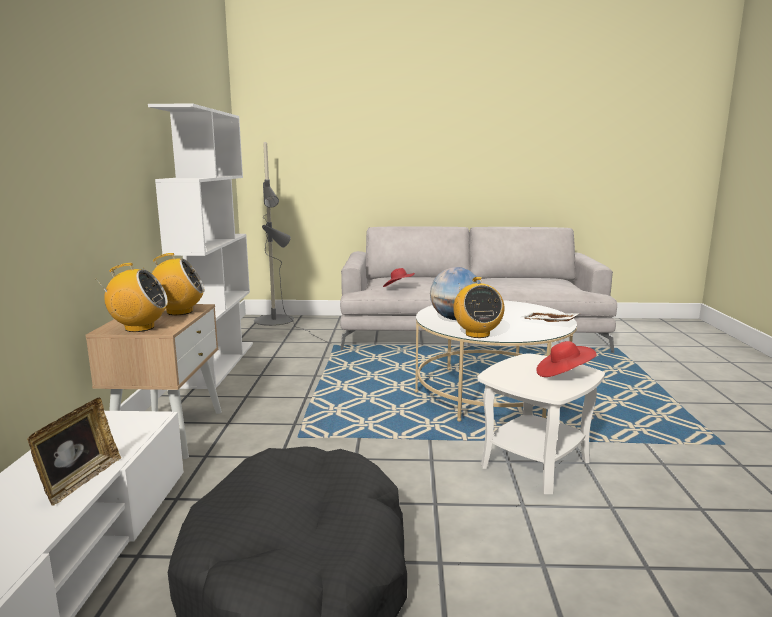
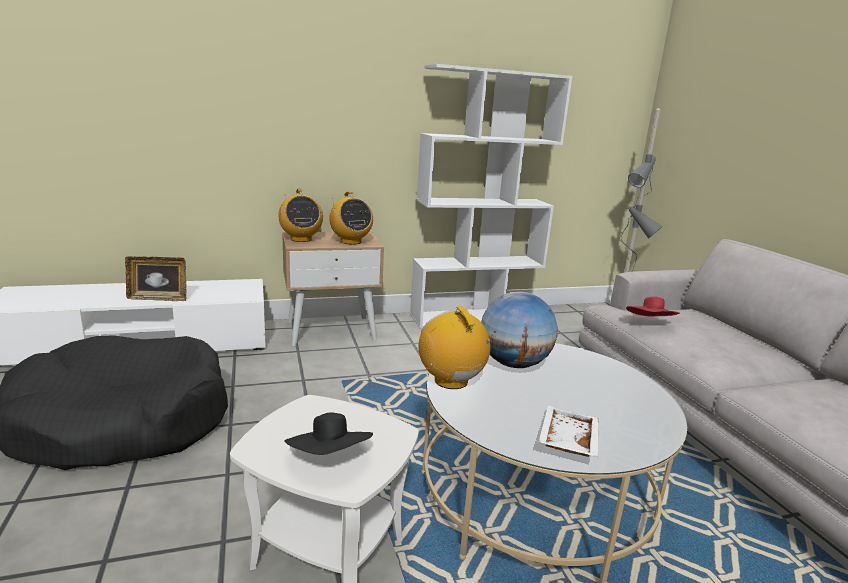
camera: 70 degrees right, 5 degrees up
(477, 334) = (451, 381): radio -> radio turned 90 degrees clockwise
(563, 374) = (330, 458): red hat -> black hat

